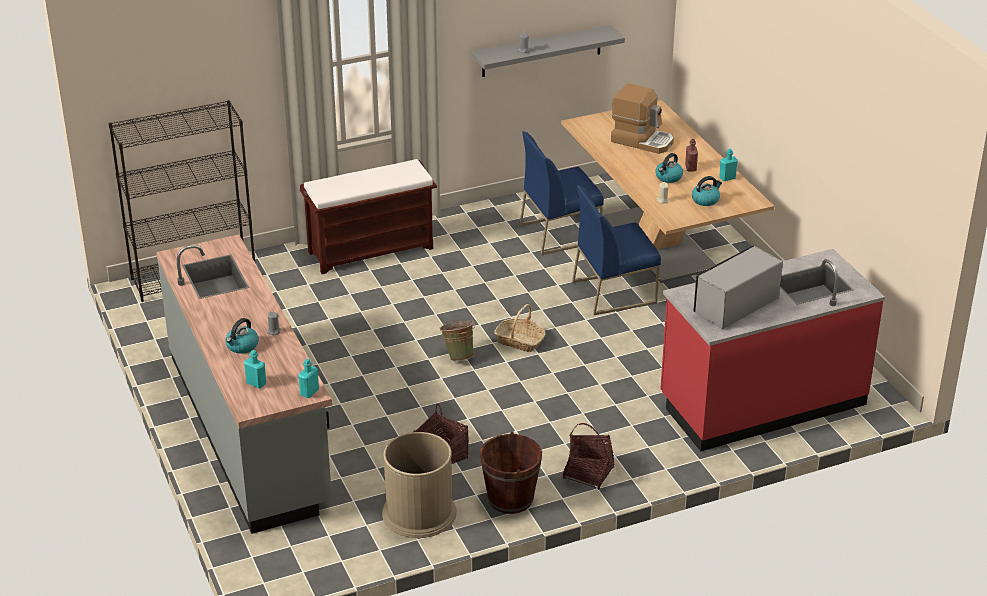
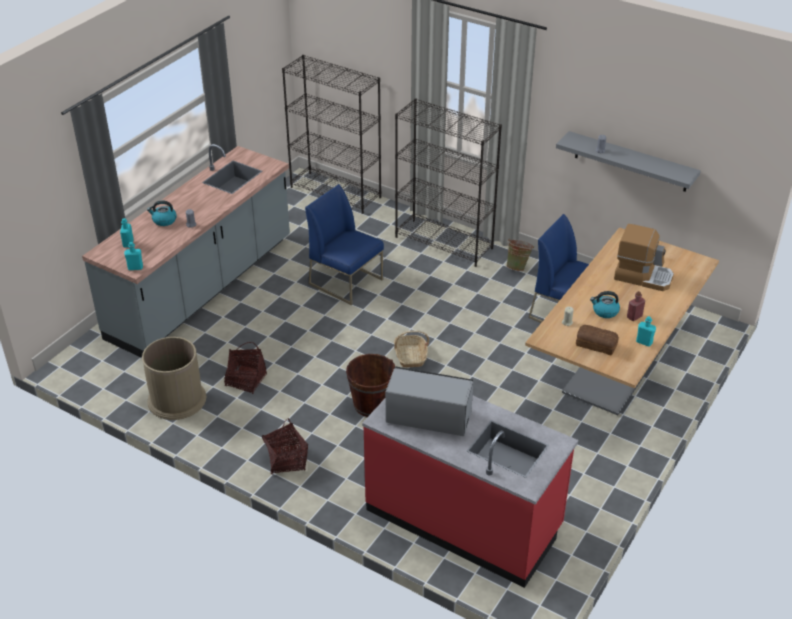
camera: 55 degrees right, 5 degrees up
(371, 250) = (444, 242): brown bench -> black bookcase
(458, 355) = (364, 336): green bucket -> green bucket (518, 267)
(510, 499) = (225, 434): brown bucket -> brown bucket (371, 404)
(614, 292) = (523, 374): blue chair -> blue chair (346, 281)
(642, 140) = (643, 276): coffee machine -> coffee machine turned 60 degrees counterclockwise
(705, 200) = (596, 344): kettle -> bread

